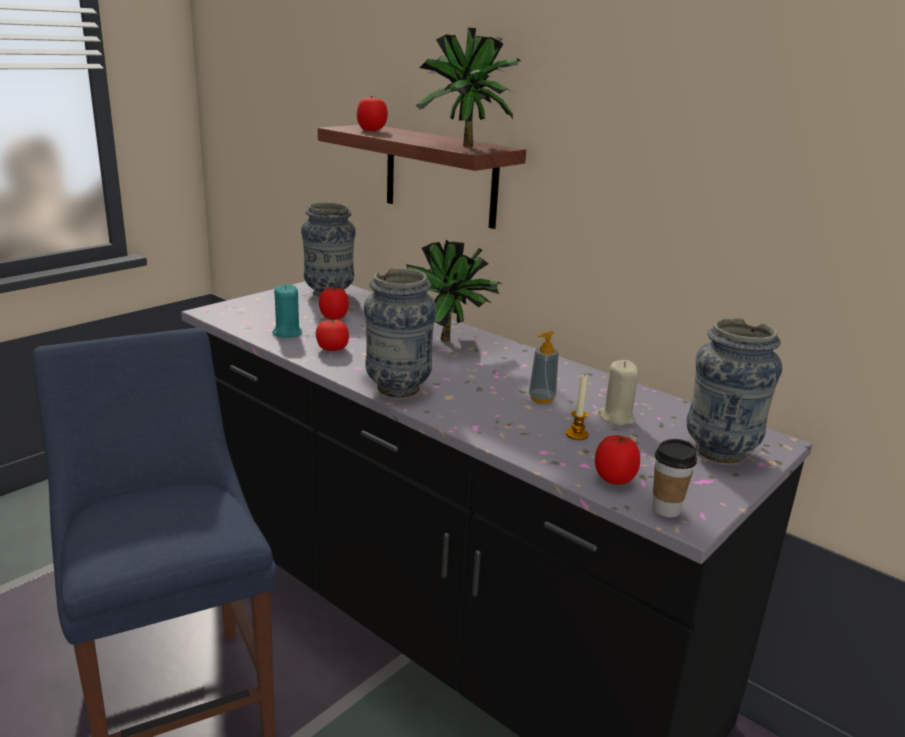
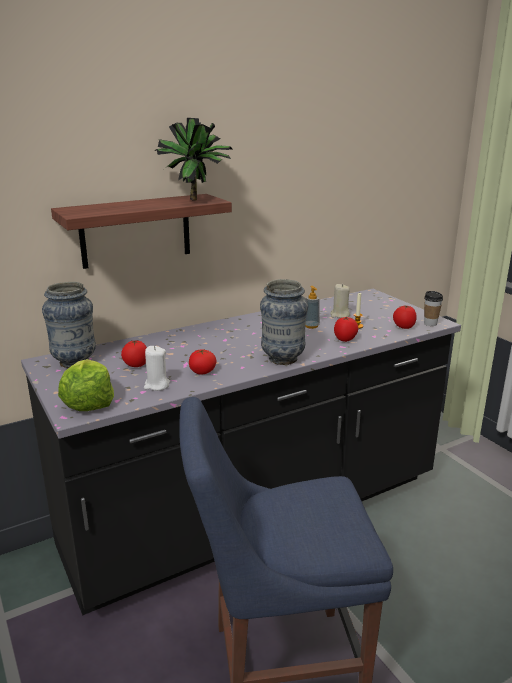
camera: 70 degrees left, 0 degrees up
(238, 312) = (88, 402): none -> lettuce
(287, 333) = (157, 385): turquoise candle -> white candle
(372, 130) = (101, 209): tomato -> tomato (345, 340)
(450, 342) = (213, 335): potted plant -> none
(720, 451) = (379, 304): vase -> none

